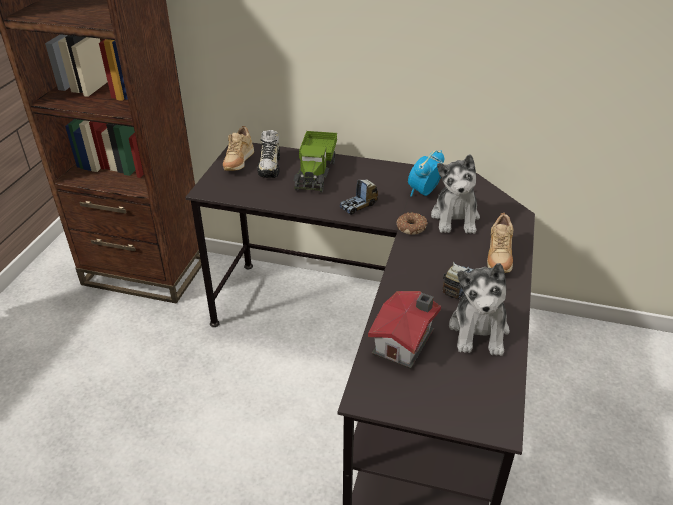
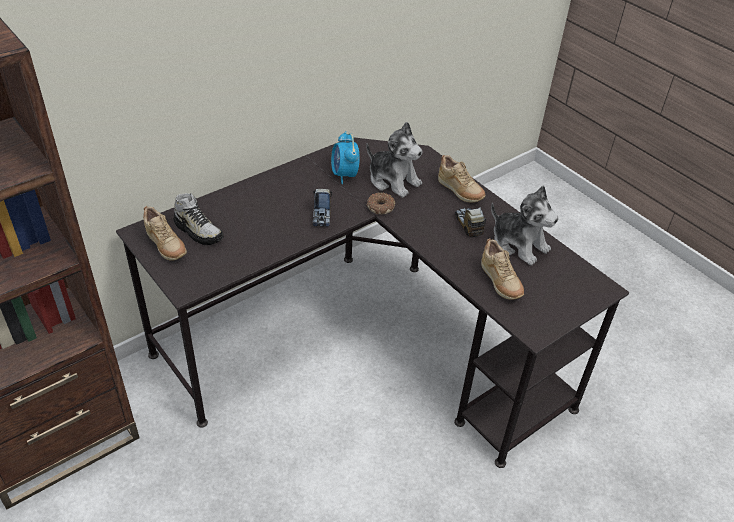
camera: 55 degrees left, 5 degrees up
(316, 171) = (243, 210): toy truck -> none
(406, 342) = (500, 283): toy house -> beige shoe

